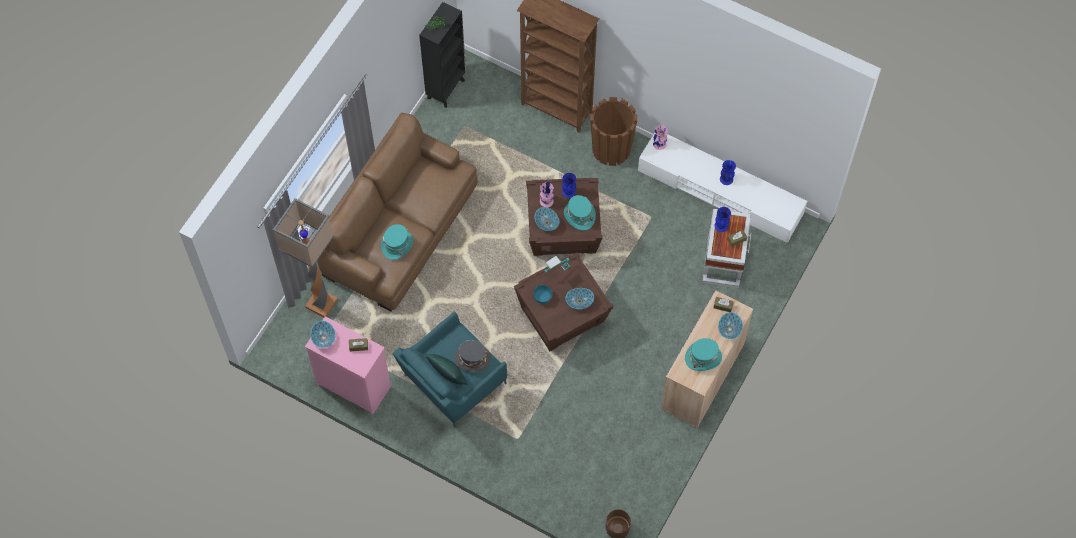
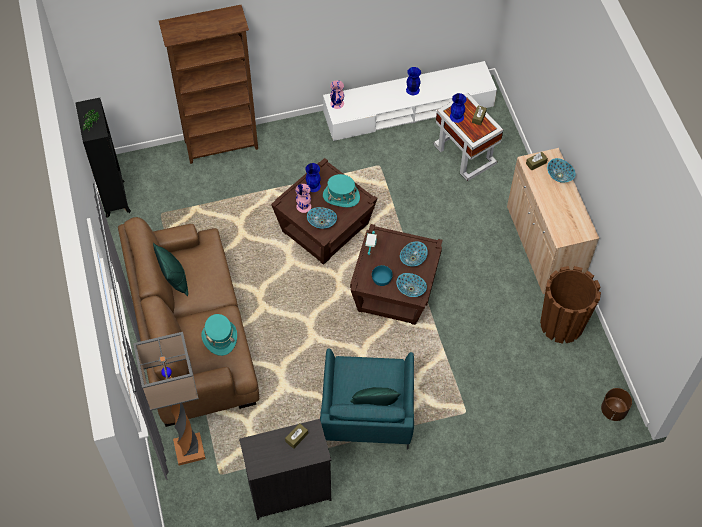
camera: 45 degrees left, 5 degrees down
(323, 338) = (258, 458): bowl -> bowl (411, 289)
(353, 385) = (288, 491): pink dresser -> black dresser
(409, 180) = (175, 280): none -> green pillow
(472, 359) = (379, 375): grey hat -> none
(611, 149) = (295, 142): brown planter -> brown planter (561, 324)
(703, 357) = (566, 211): turquoise hat -> none

